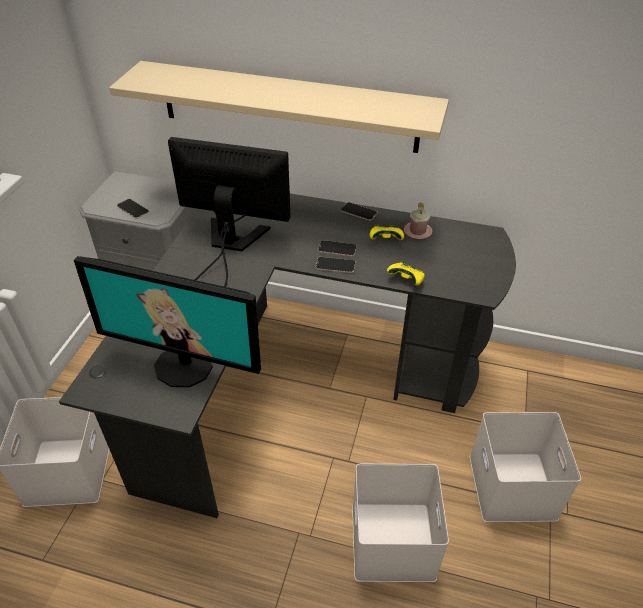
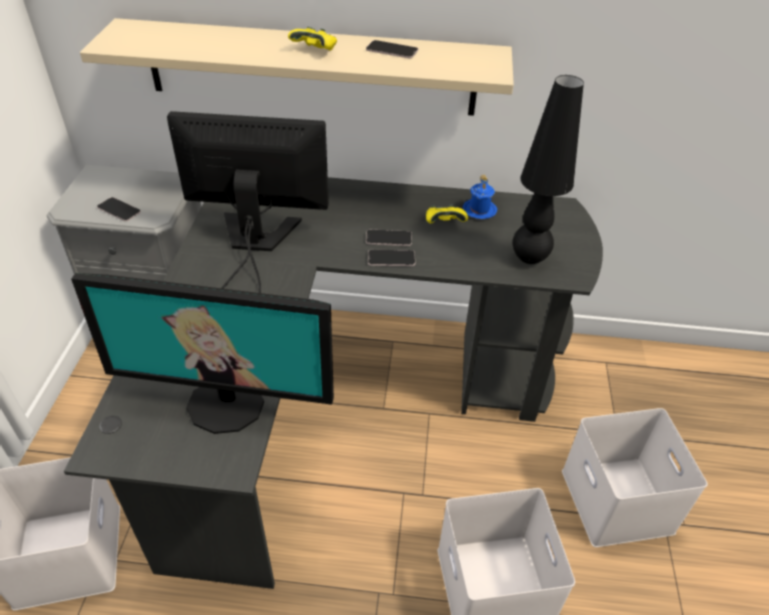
camera: 10 degrees left, 0 degrees up
(359, 212) = (404, 192): phone -> phone (392, 50)
(406, 280) = (480, 269): yellow game controller -> yellow game controller (315, 51)
(417, 231) = (479, 210): pink mug -> blue mug
(450, 275) = (529, 258): none -> black table lamp

